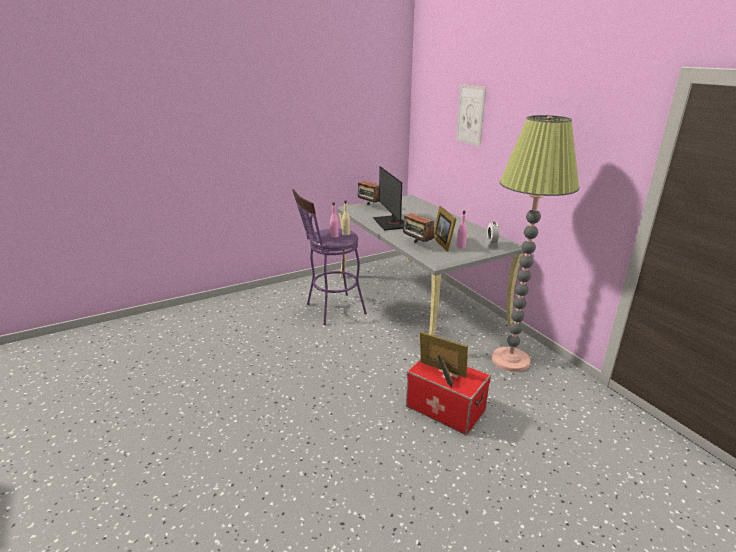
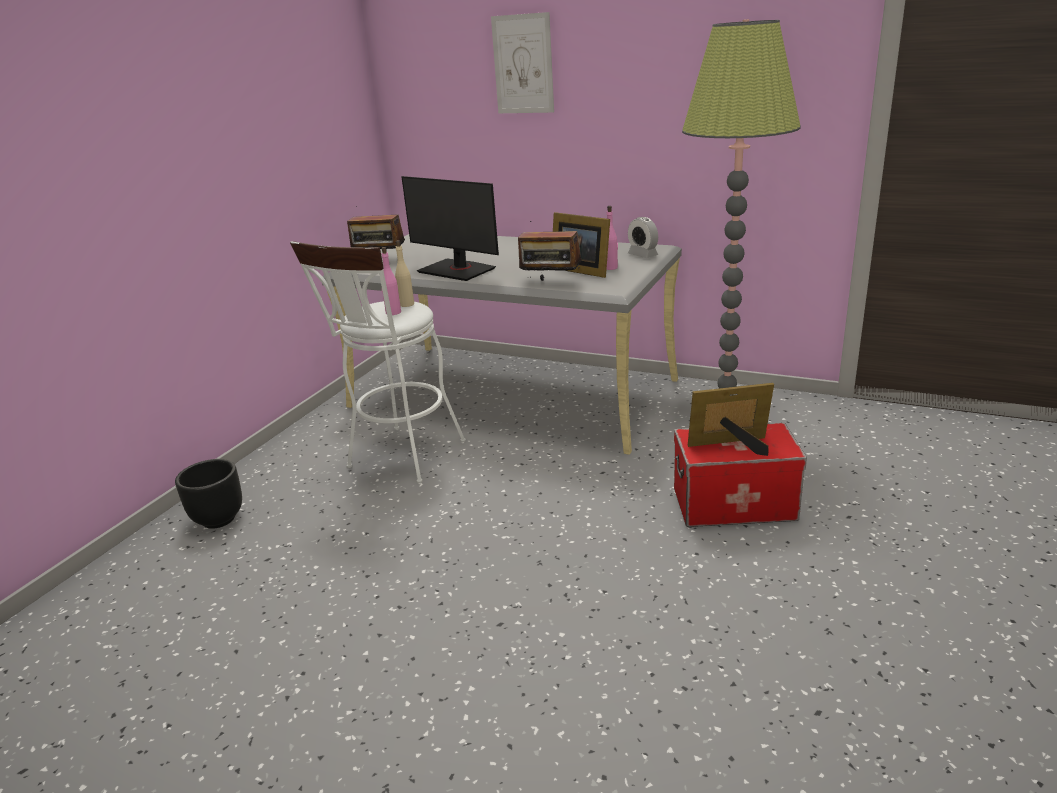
camera: 35 degrees left, 0 degrees up
(240, 305) = (218, 519): none -> black planter
(331, 310) = (402, 458): purple stool -> white stool

